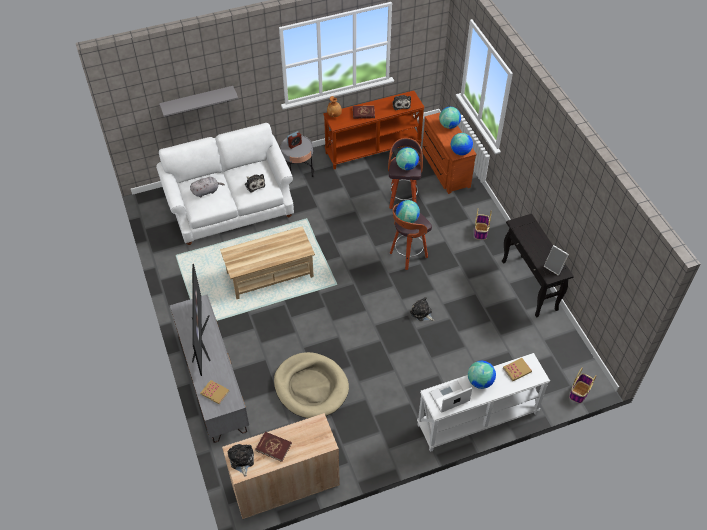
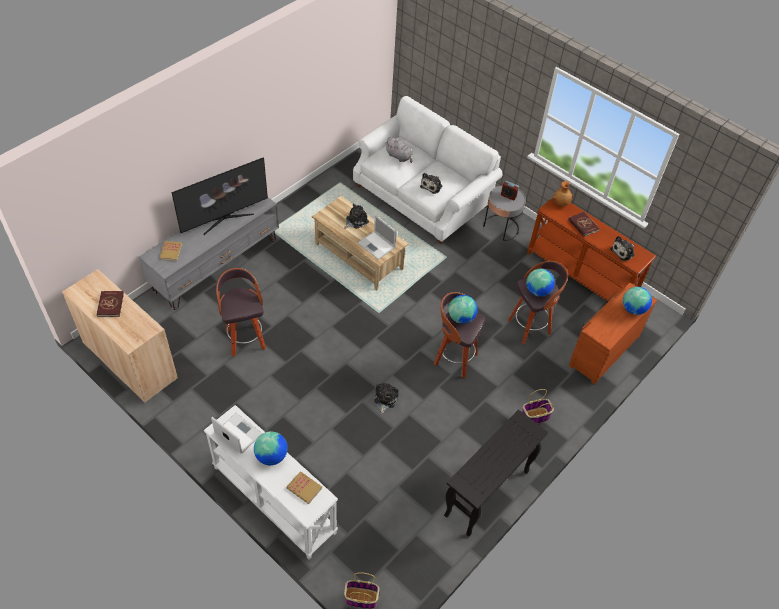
camera: 60 degrees right, 0 degrees up
(197, 101) = (462, 82): grey shelf -> none
(241, 460) = (88, 287): plush toy -> plush toy (356, 220)
(292, 247) = (377, 245): none -> laptop
(311, 387) = (245, 339): beige dog bed -> stool
(460, 152) = (600, 334): globe -> none
(554, 267) = (477, 482): picture frame -> none

